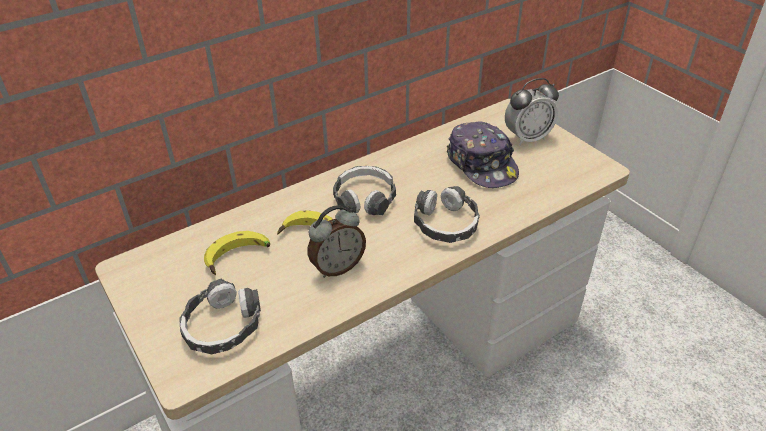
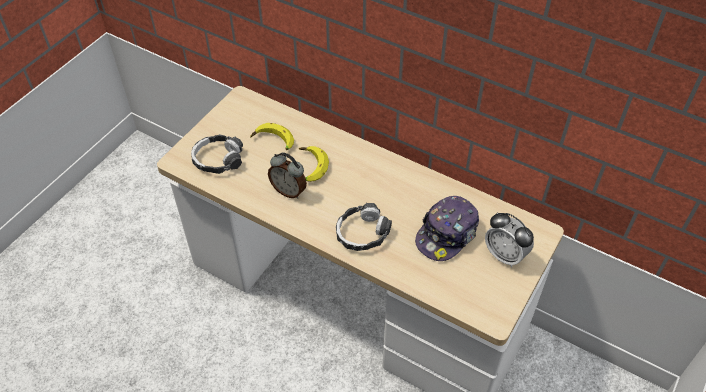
camera: 65 degrees right, 10 degrees up
(365, 198) = (364, 179): headphones -> none

